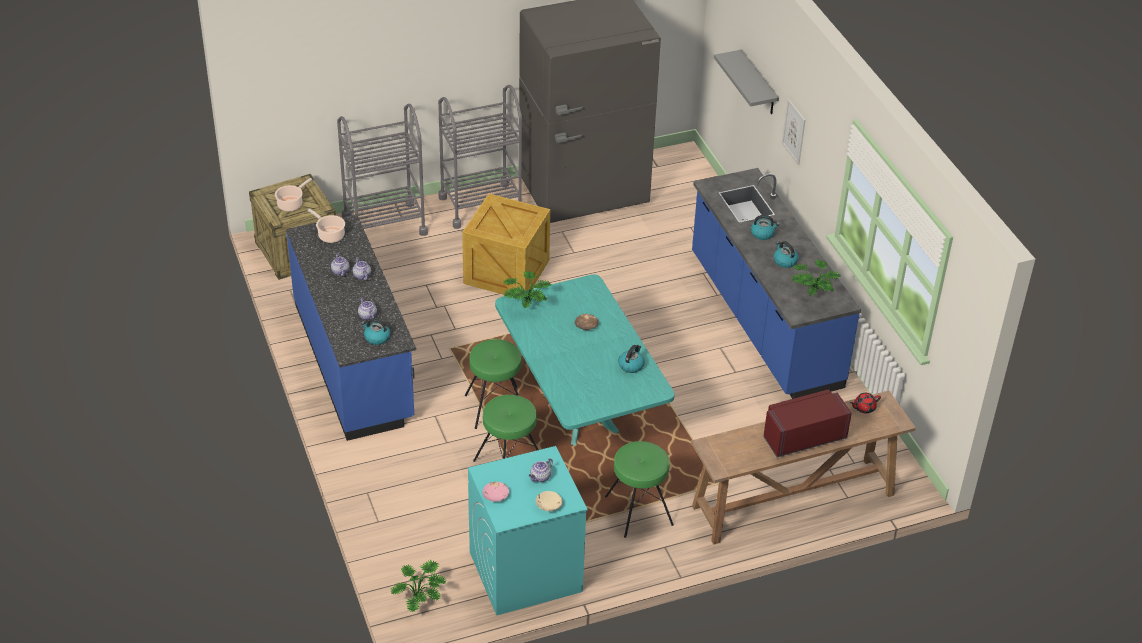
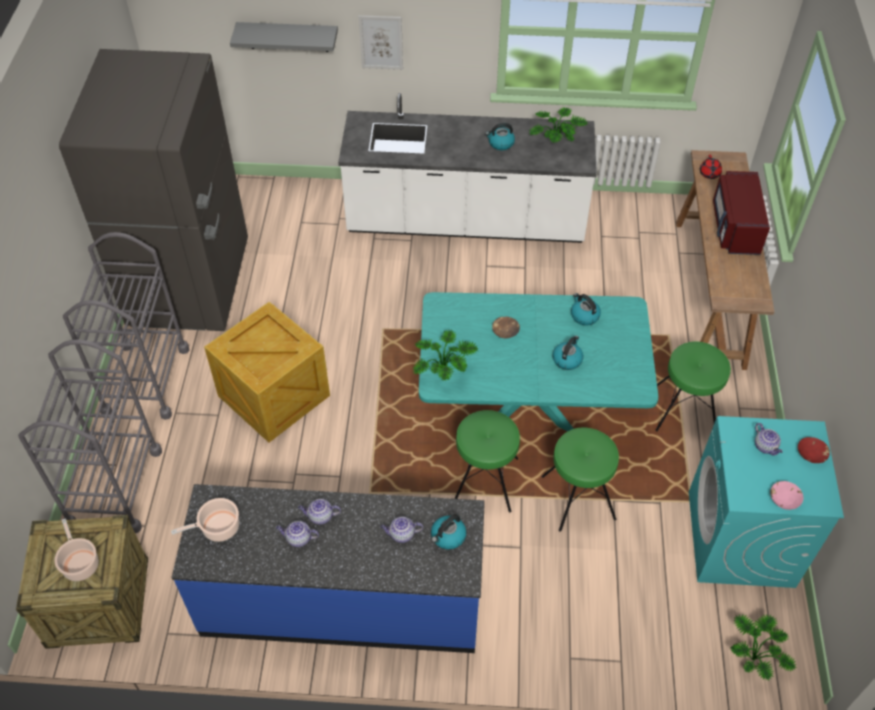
camera: 65 degrees left, 10 degrees up
(548, 505) = (811, 454): beige bowl -> red bowl
(763, 233) = (451, 143): kettle -> kettle (567, 359)
(763, 321) = (466, 222): blue counter -> white counter

